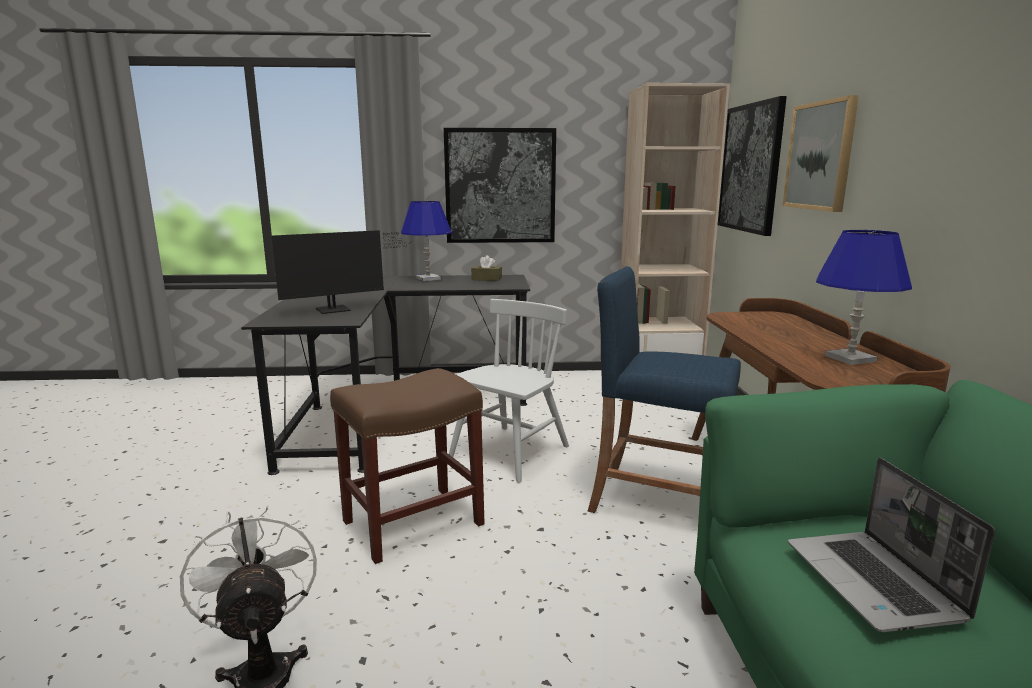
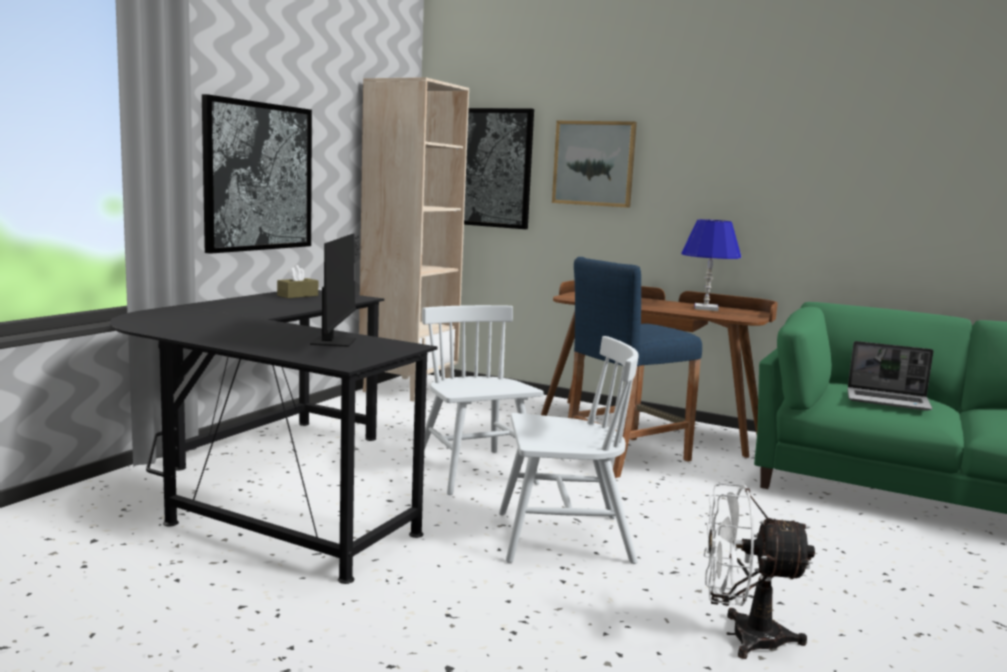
camera: 60 degrees left, 5 degrees down
(411, 523) = (562, 538): brown stool -> white chair
(428, 279) = (236, 303): blue table lamp -> none

